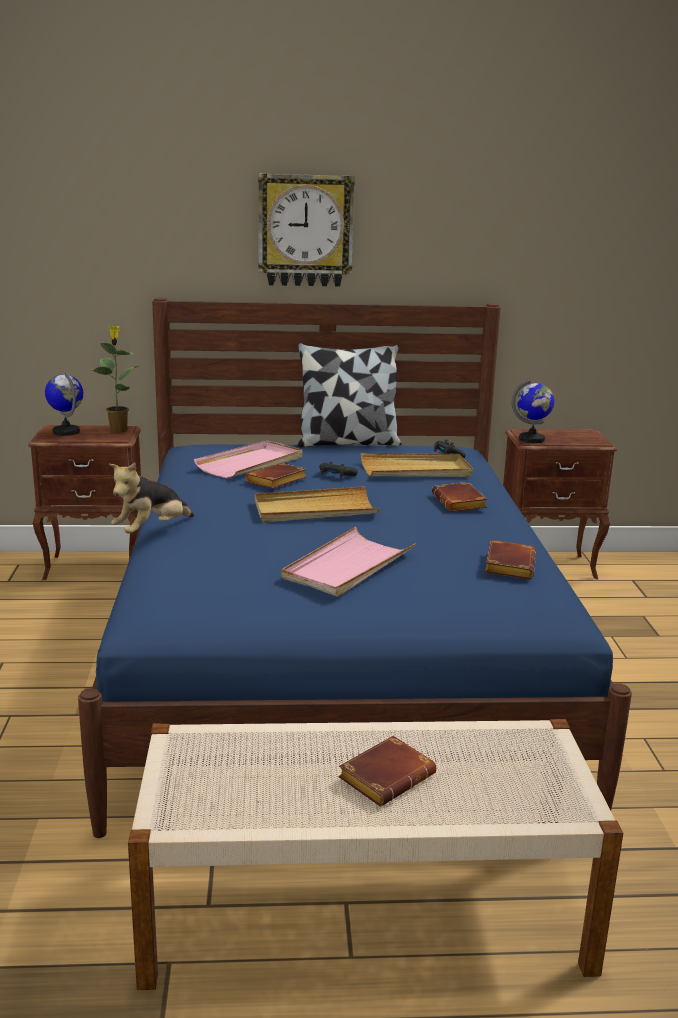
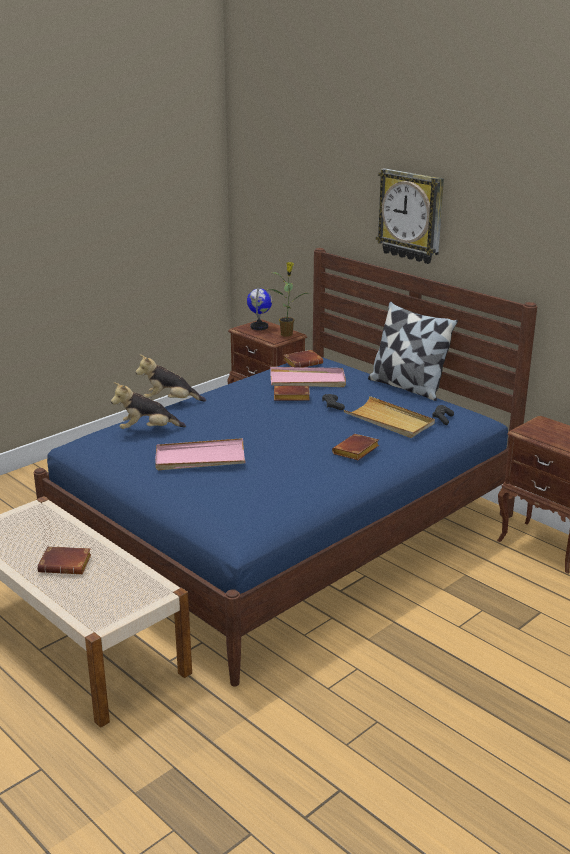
camera: 50 degrees right, 5 degrees up
(209, 566) = (147, 430): none -> plush toy
(314, 510) = (265, 421): beige tray -> none
(507, 565) = (278, 496): brown book -> brown book (303, 362)
(532, 439) = (530, 429): globe -> none

